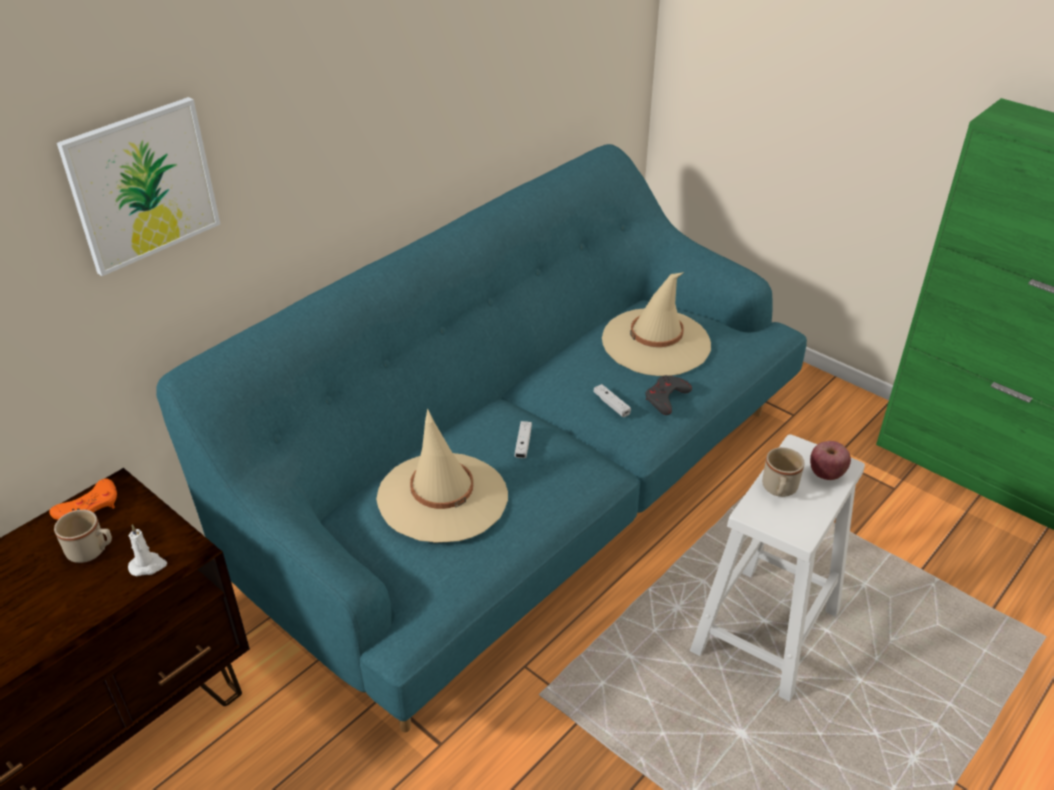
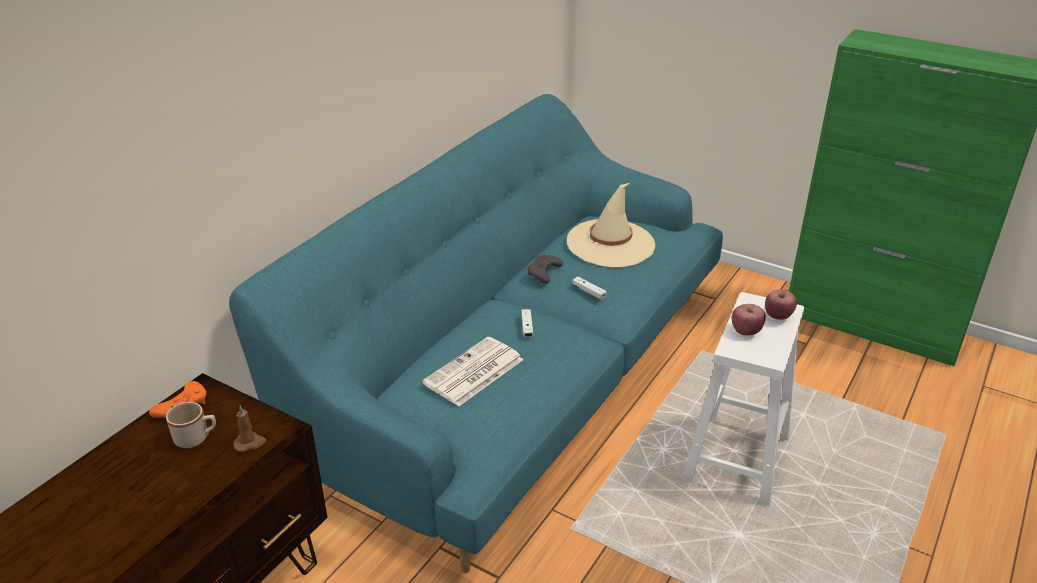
camera: 10 degrees left, 5 degrees down
(142, 185) = (218, 124): picture -> none
(148, 565) = (250, 443): white candle -> brown candle
(442, 497) = (473, 373): beige hat -> newspaper
(666, 398) = (630, 282): grey game controller -> grey game controller (544, 272)
(779, 490) = (746, 331): beige mug -> apple

